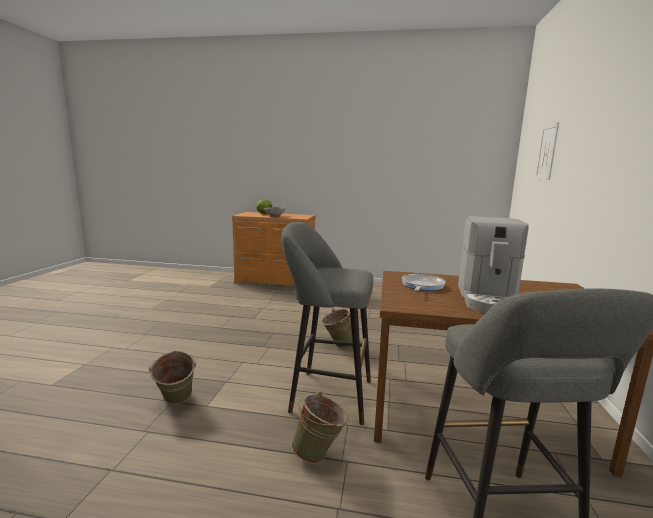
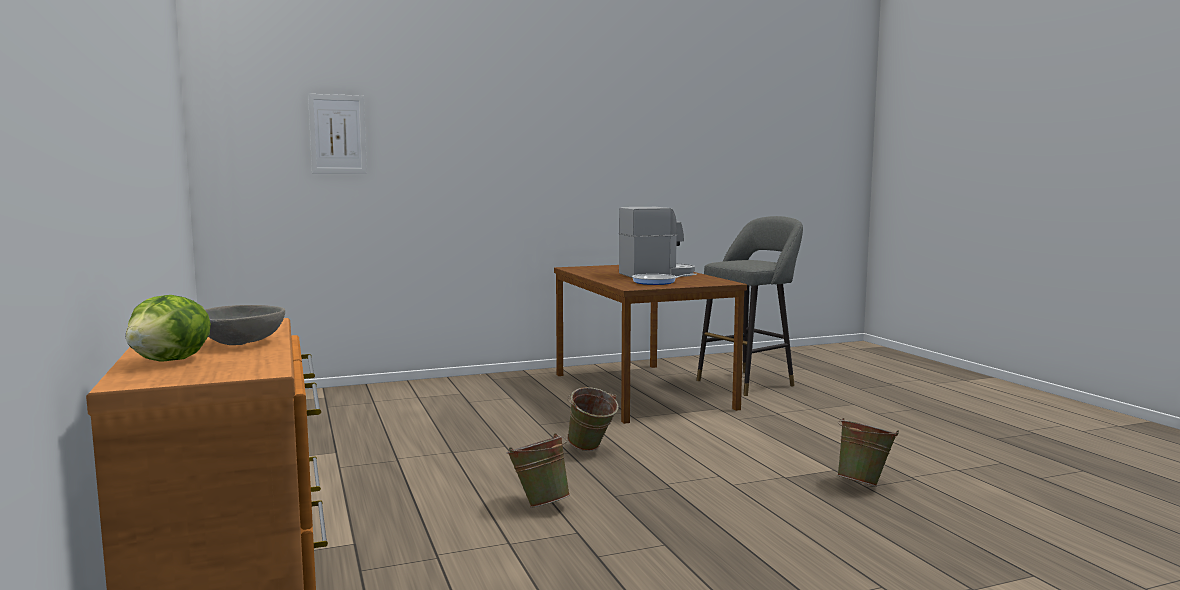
camera: 120 degrees left, 5 degrees down
(320, 454) = (787, 420): green bucket -> green bucket (539, 503)
(326, 395) = (713, 432): grey stool -> none

